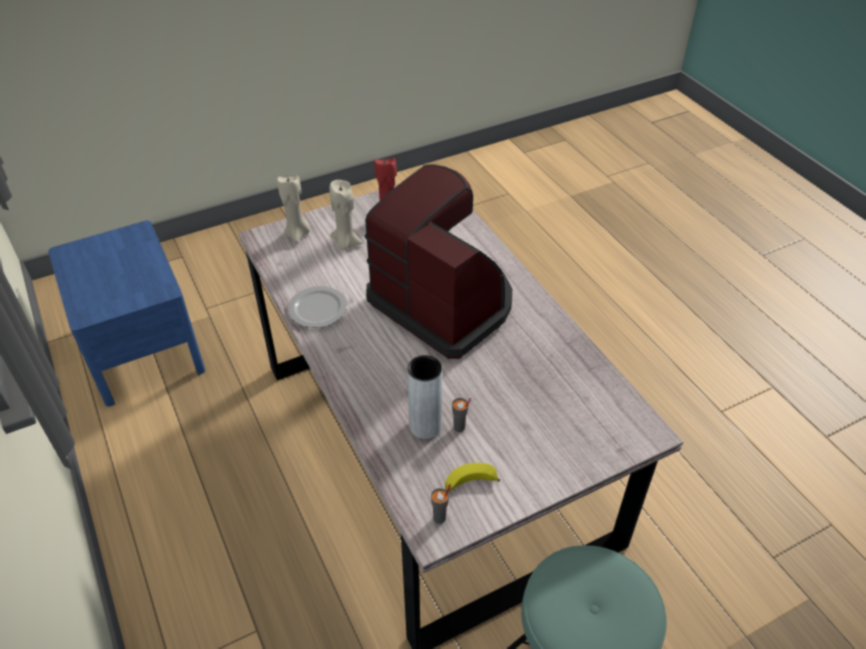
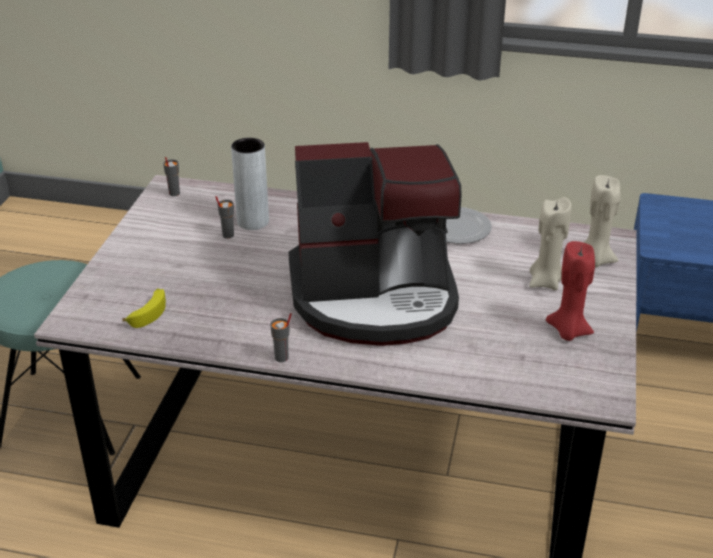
camera: 130 degrees right, 10 degrees down
(469, 483) = (177, 216): banana -> banana (148, 312)
(547, 306) = (282, 358): none -> grey cup

